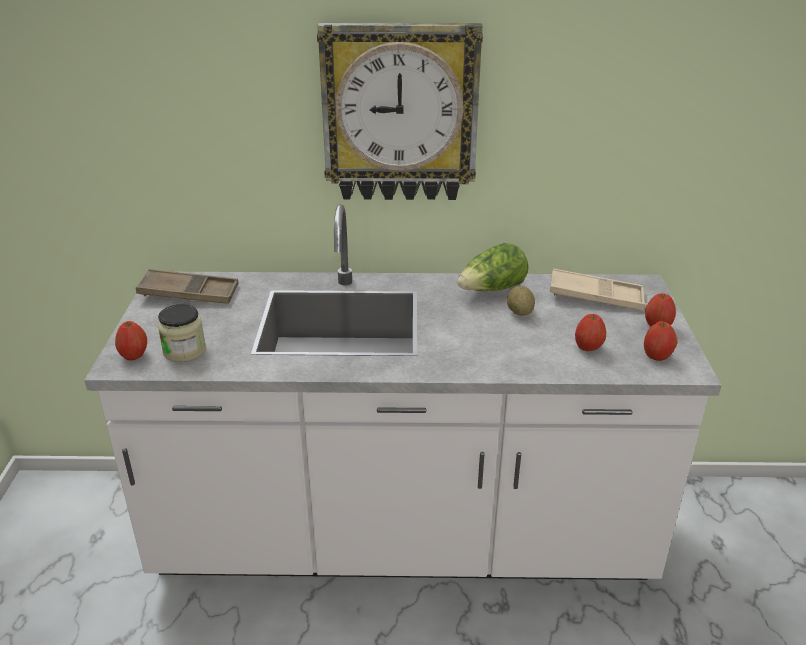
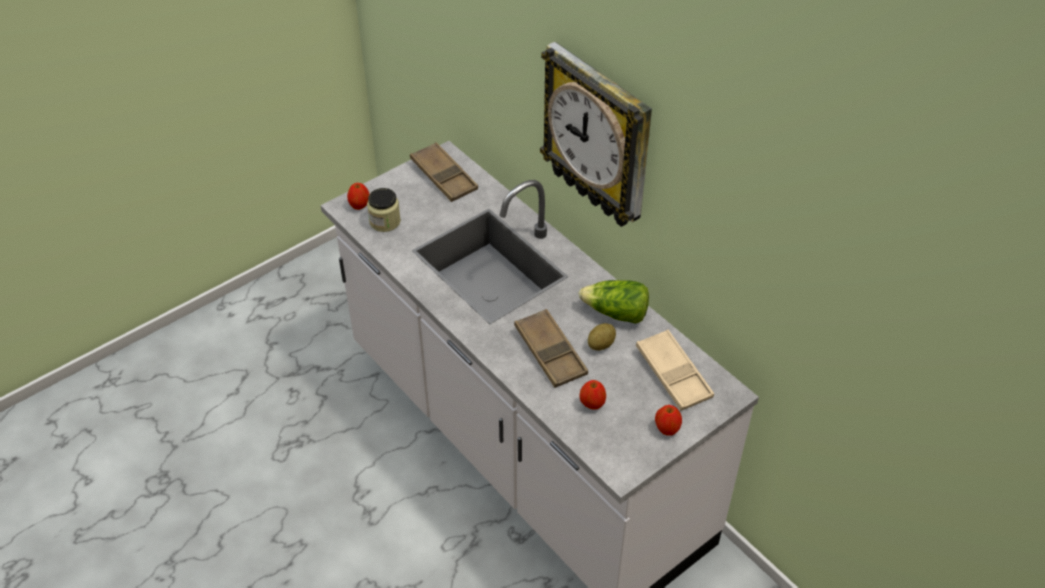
camera: 50 degrees right, 15 degrees up
(497, 340) = (550, 352): none -> brown tray
(657, 356) = (622, 446): apple -> none

